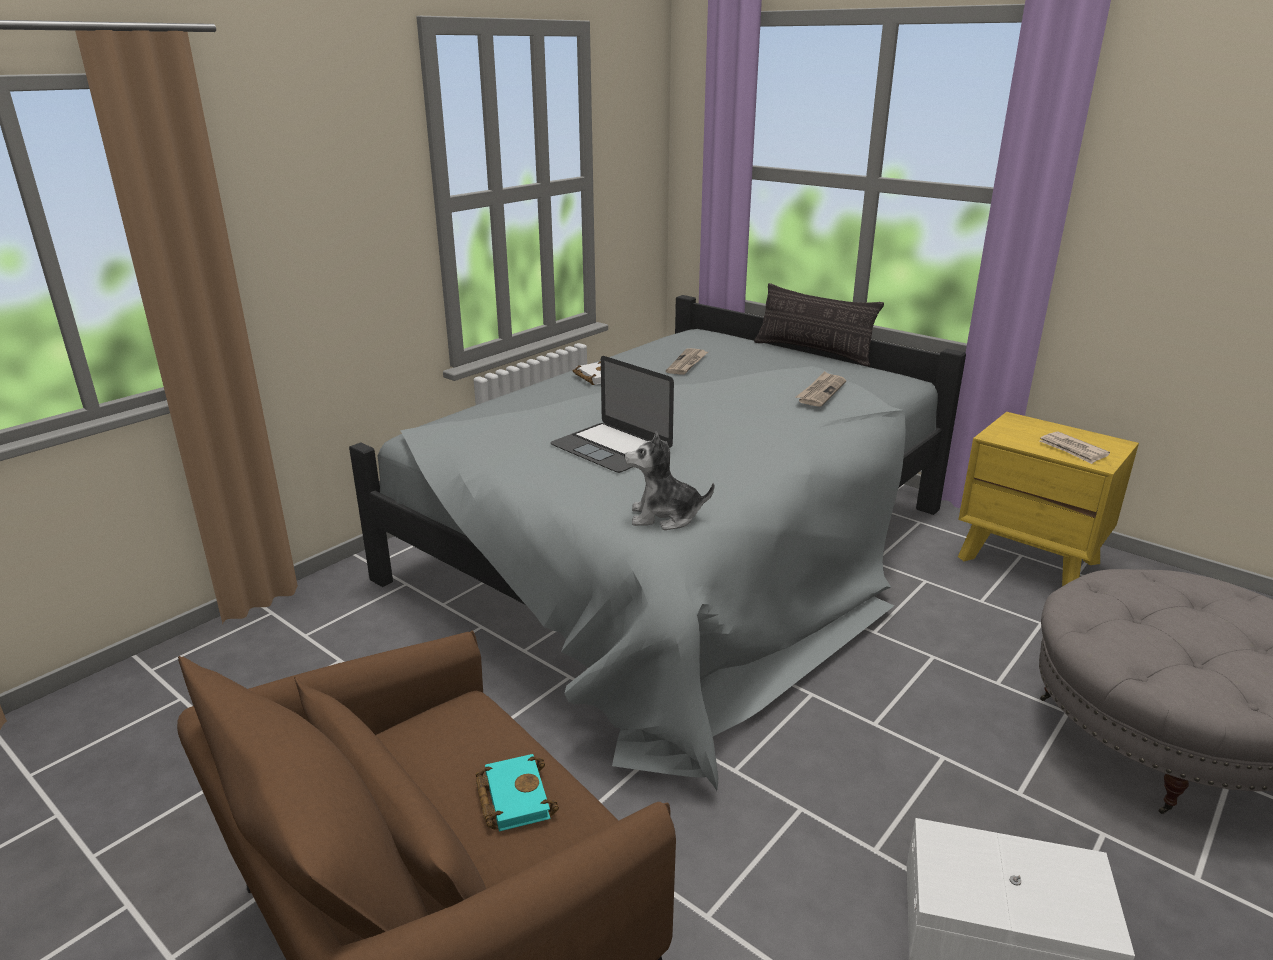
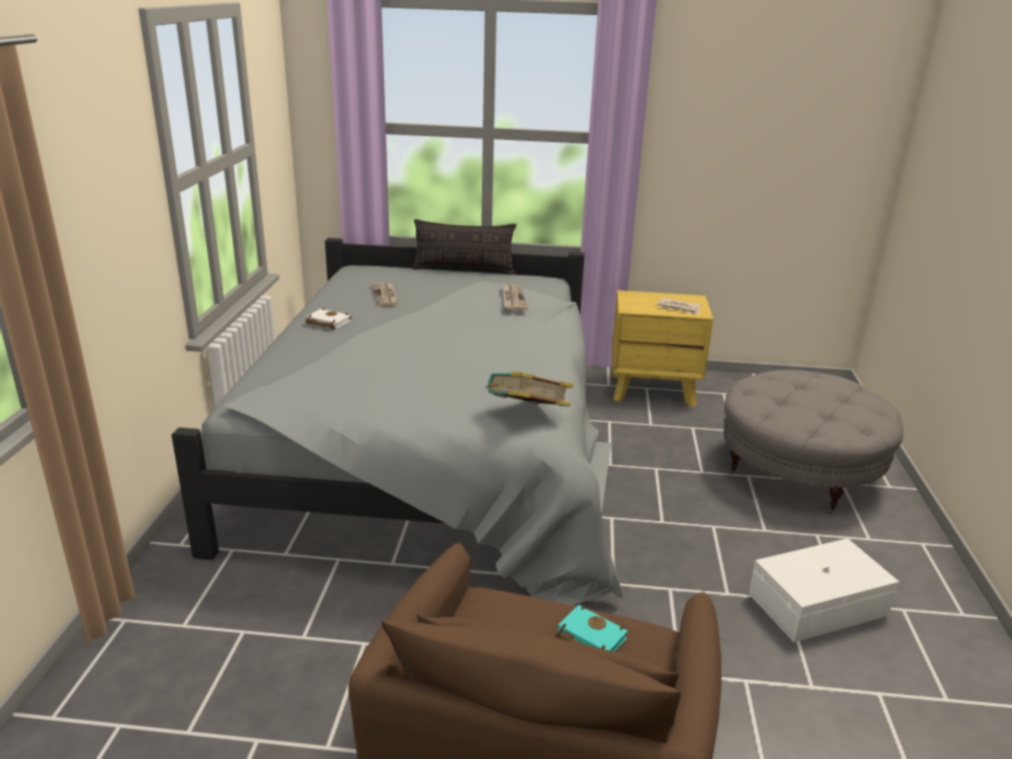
camera: 35 degrees left, 0 degrees up
(611, 447) = (423, 375): laptop -> none
(665, 517) = (527, 415): plush toy -> book

